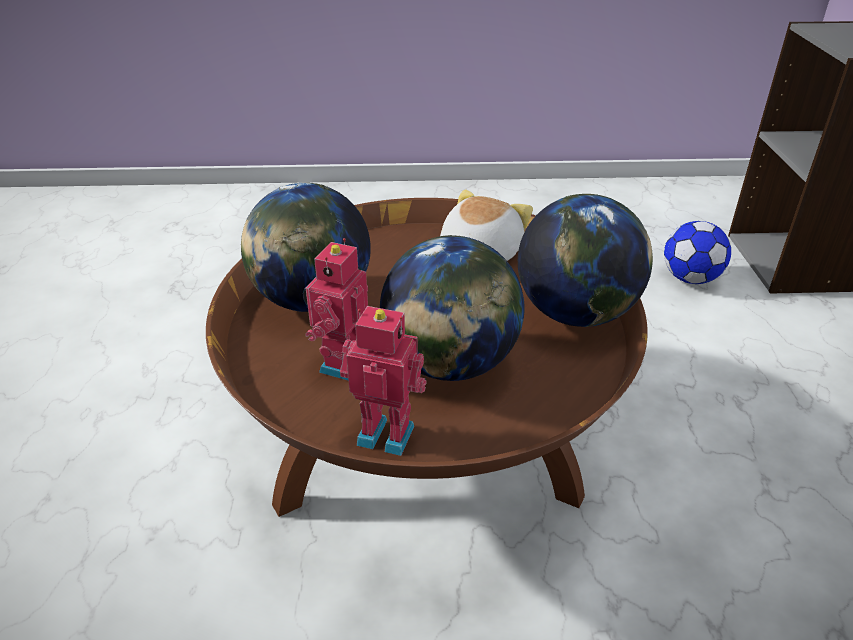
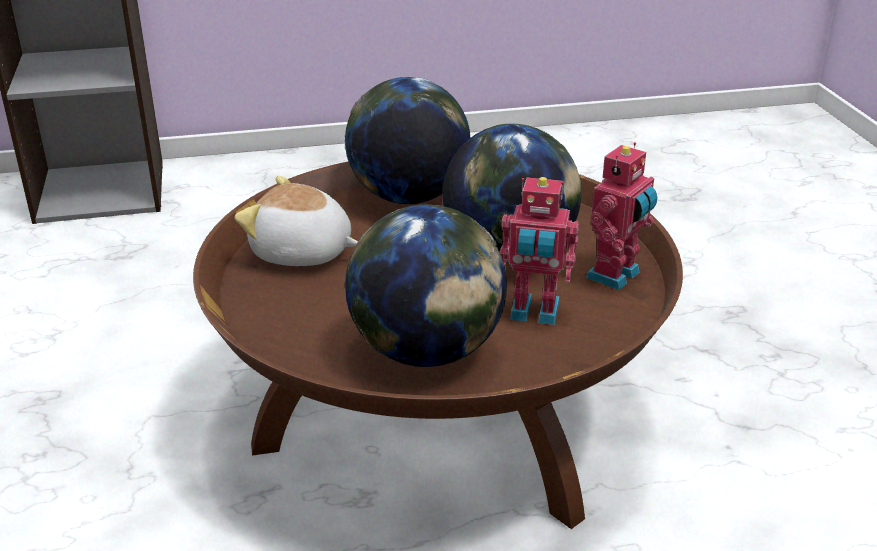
camera: 100 degrees left, 5 degrees down
(387, 432) = (616, 276): toy robot -> toy robot turned 150 degrees counterclockwise
(690, 279) = (124, 252): football -> none

